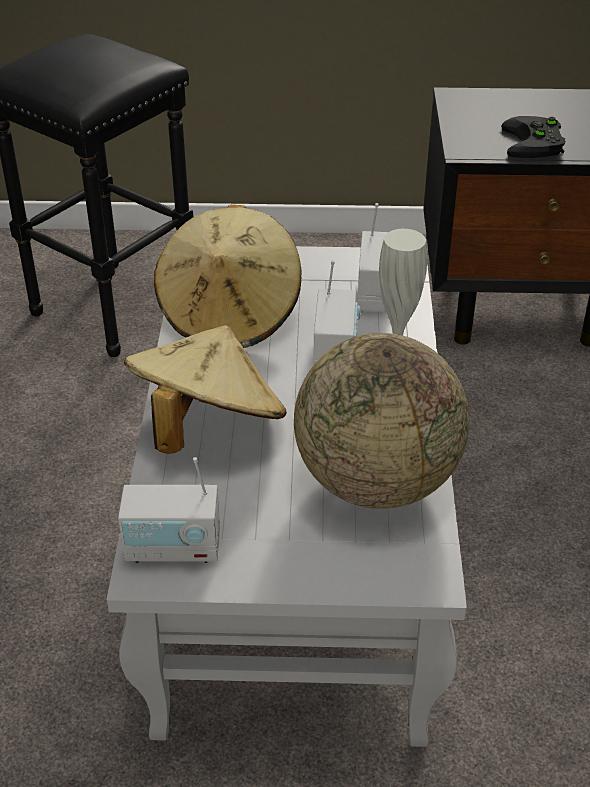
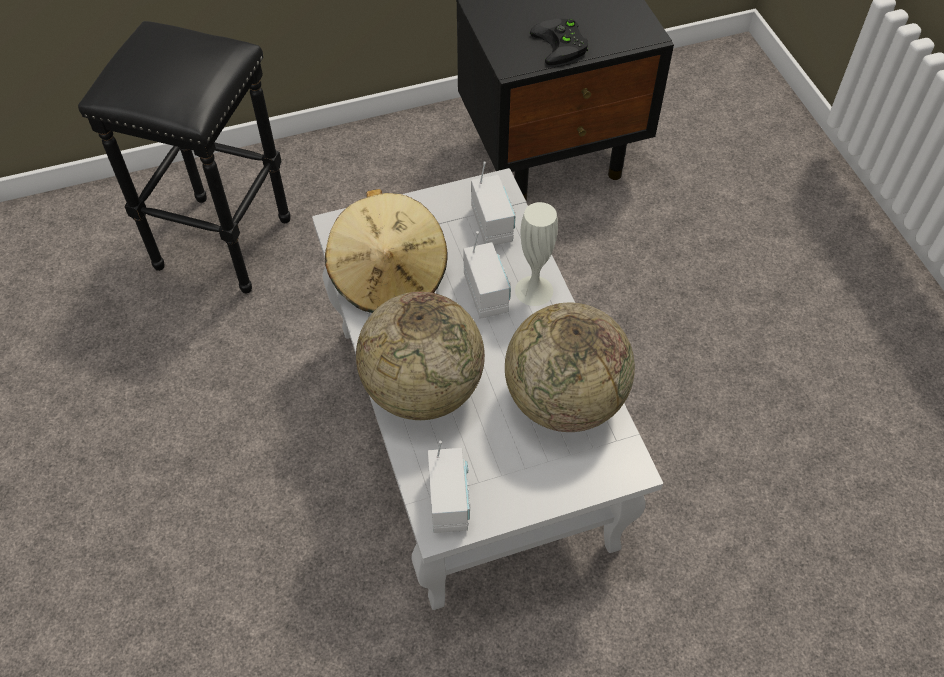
camera: 20 degrees left, 15 degrees up
(173, 548) = (449, 501): radio -> radio turned 75 degrees counterclockwise
(207, 427) = (422, 389): beige hat -> globe

